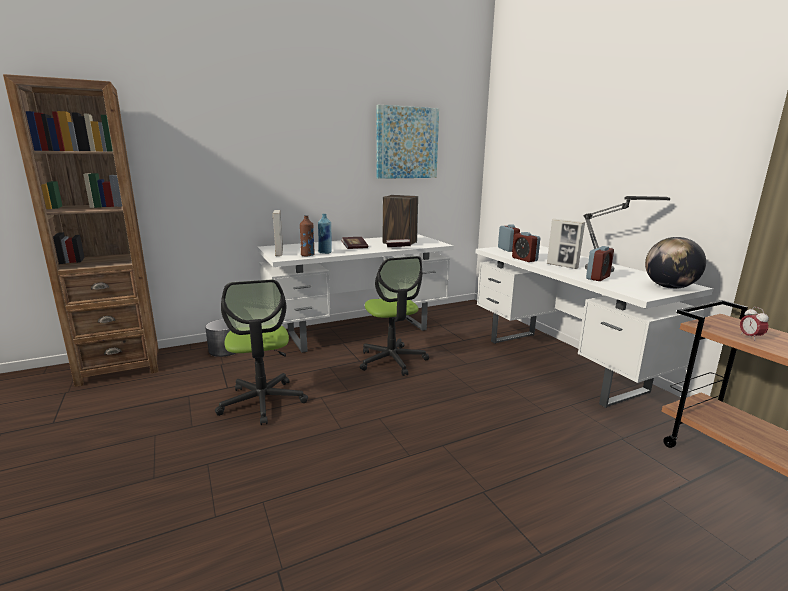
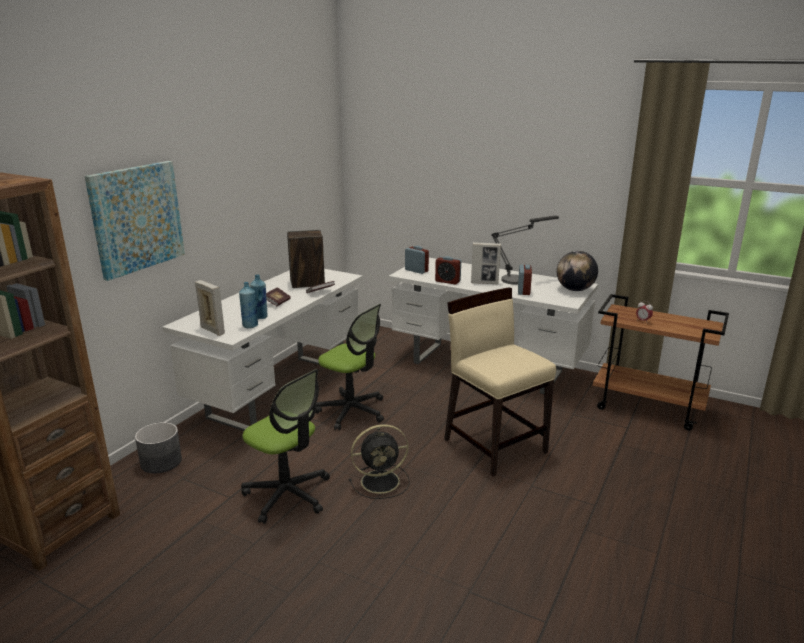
camera: 35 degrees left, 5 degrees up
(307, 255) = (250, 326): brown bottle -> blue bottle
(343, 422) = (382, 481): none -> black fan
(407, 143) = (281, 166): picture -> picture (136, 218)
(489, 434) = (495, 445): none -> beige chair

